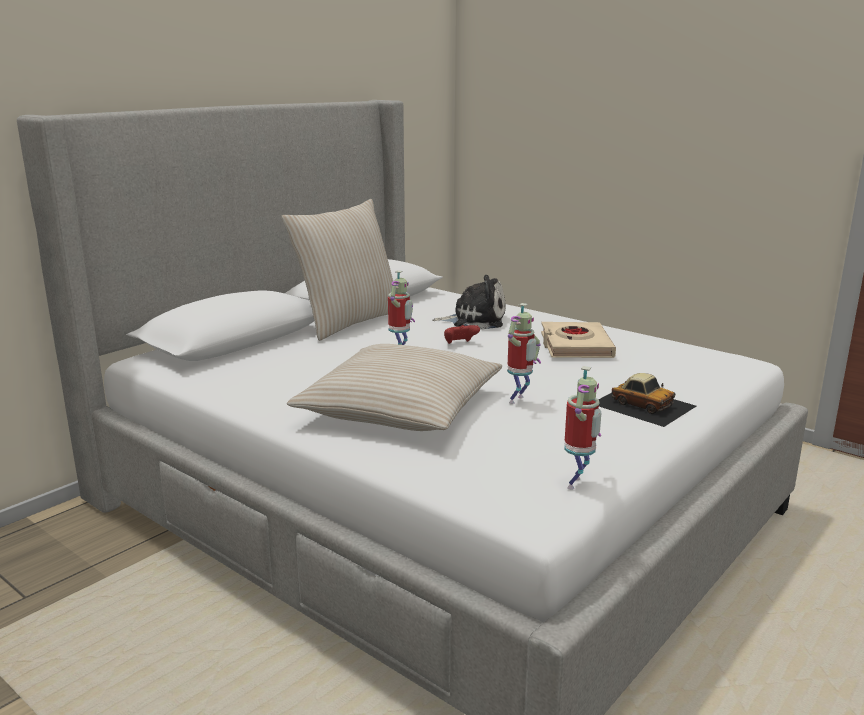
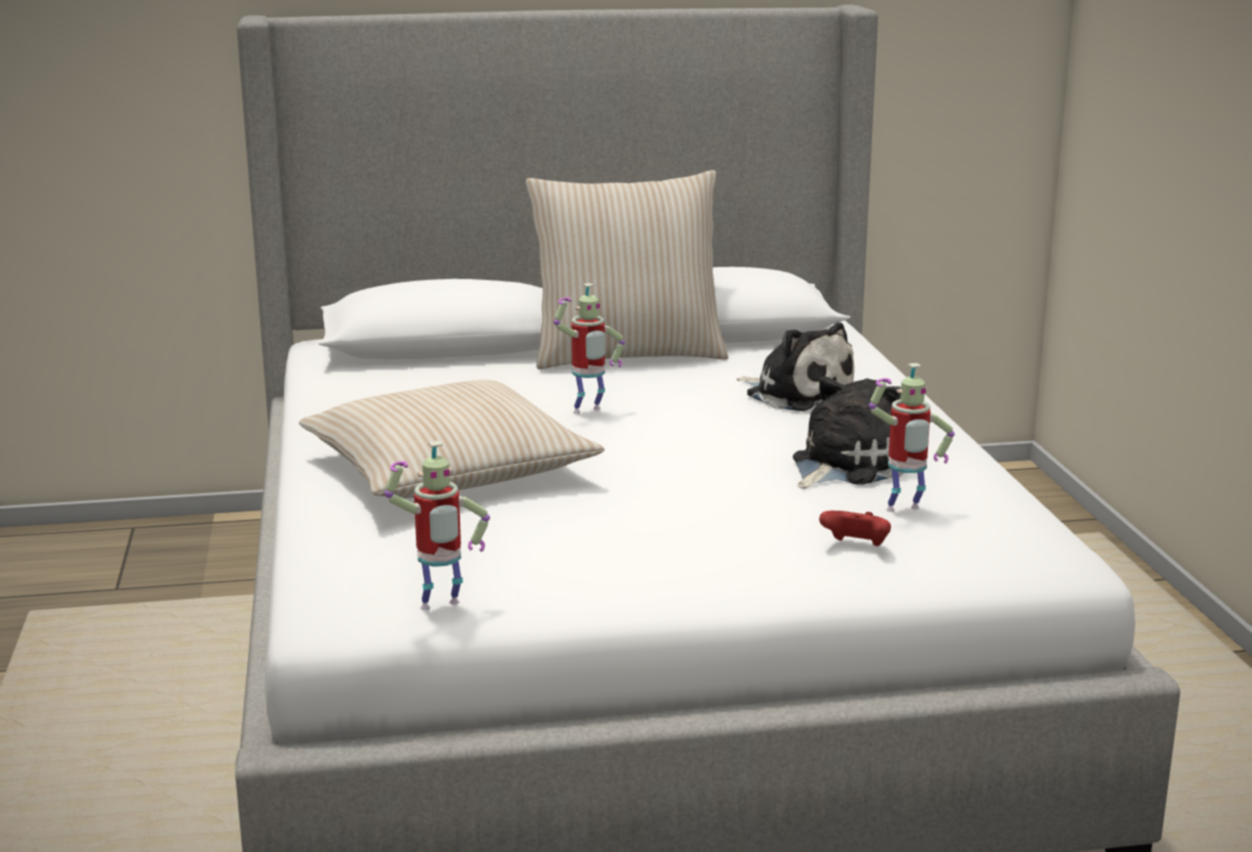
camera: 40 degrees right, 0 degrees up
(460, 344) = (697, 419): red game controller -> red game controller (856, 547)
(519, 401) = (590, 504): toy robot -> toy robot (904, 511)
(575, 346) = (846, 465): beige book -> plush toy
(643, 404) = (740, 560): toy car -> none

